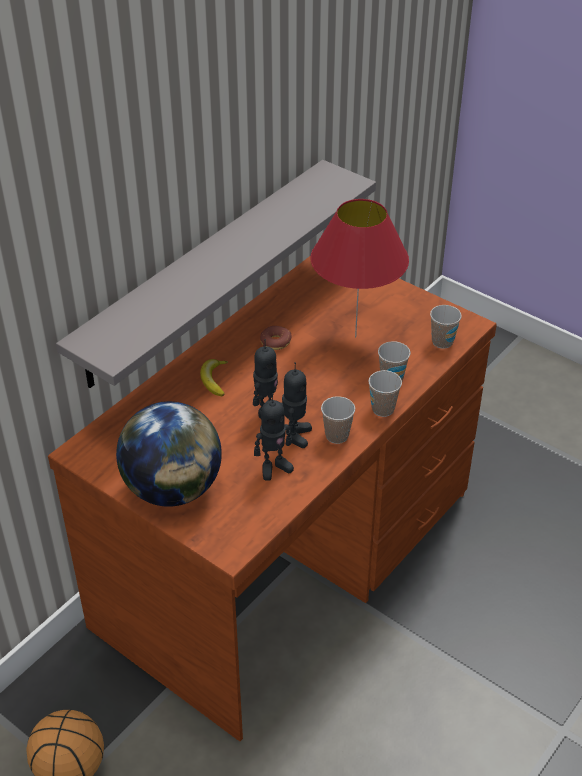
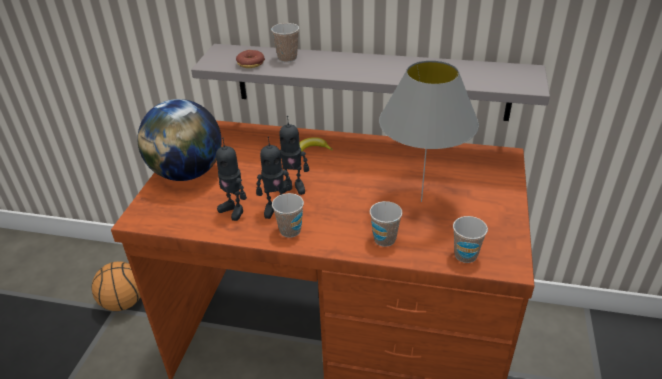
camera: 65 degrees right, 5 degrees down
(275, 342) = (376, 164): donut -> donut (250, 63)
(355, 337) = (420, 201): red table lamp -> grey table lamp
(383, 409) = (342, 246): cup -> cup (287, 58)

